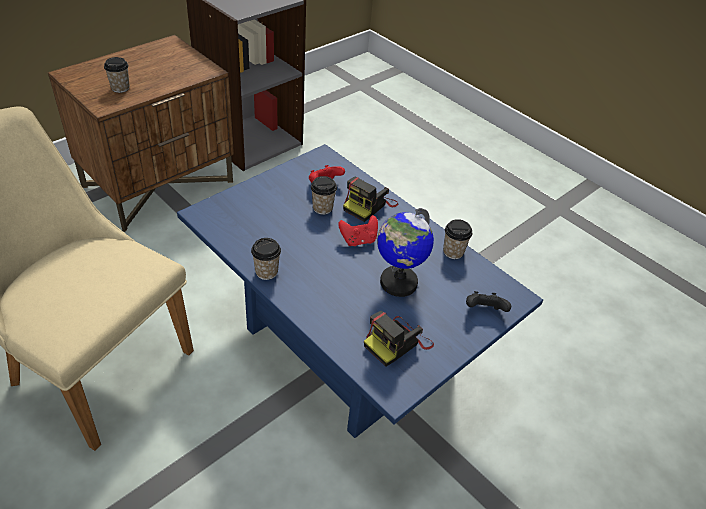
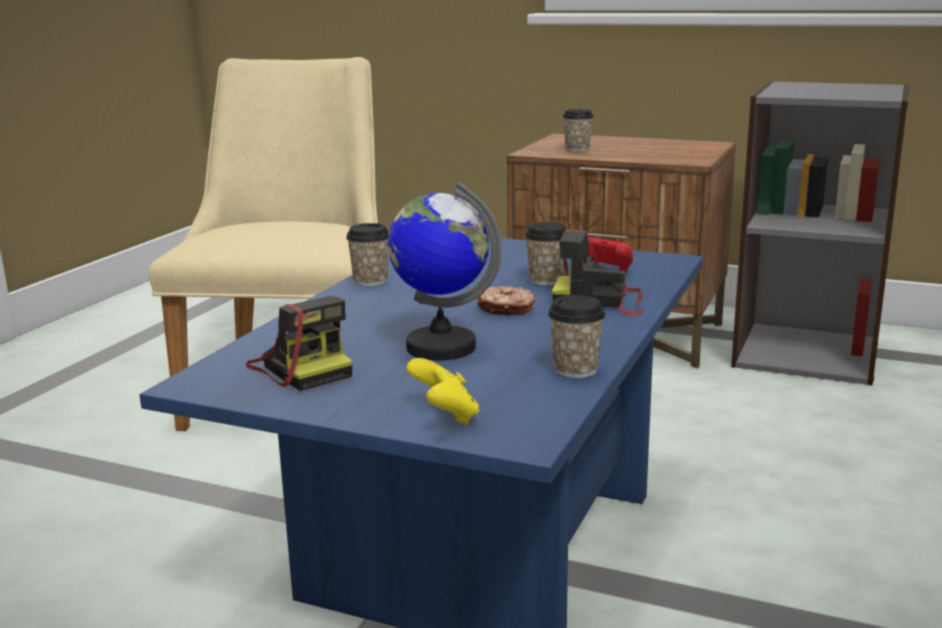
camera: 70 degrees right, 25 degrees down
(358, 240) = (506, 309): red game controller -> donut
(397, 342) = (302, 368): camera -> camera turned 150 degrees counterclockwise
(484, 311) = (445, 416): black game controller -> yellow game controller

